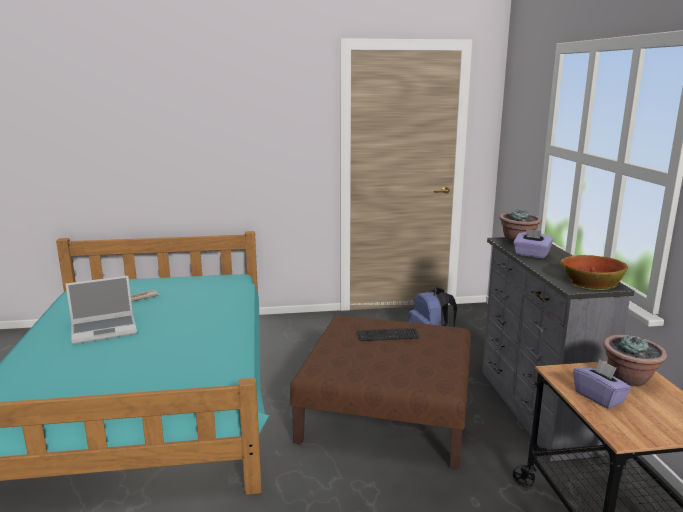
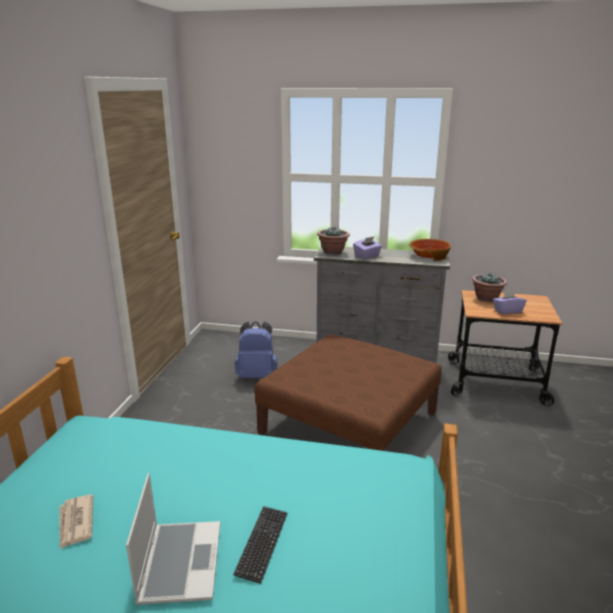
camera: 70 degrees left, 5 degrees up
(388, 336) = (329, 365): keyboard -> keyboard (262, 544)

